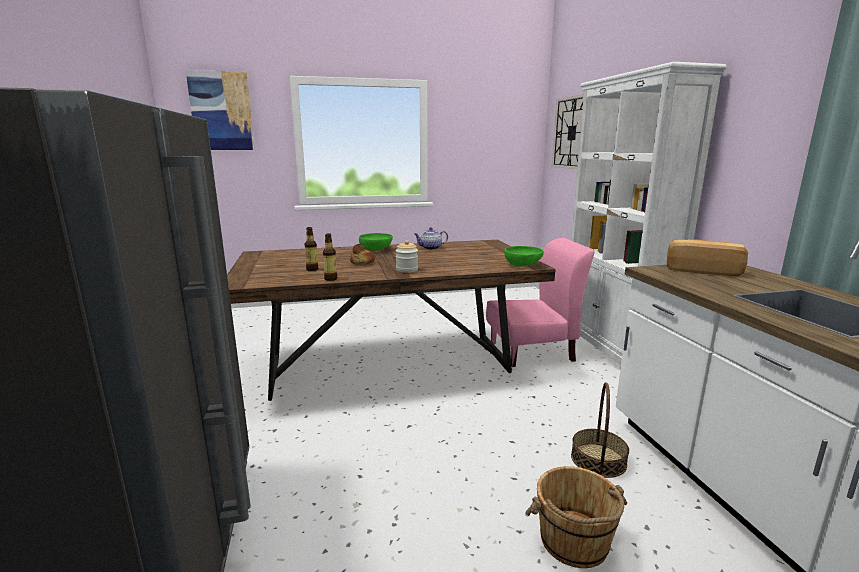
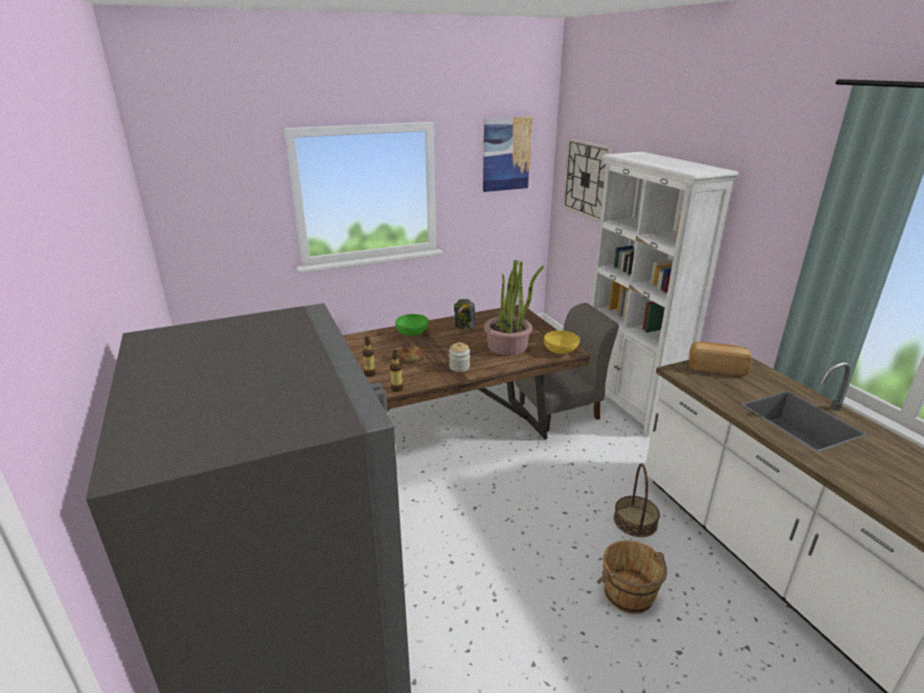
camera: 10 degrees left, 10 degrees up
(221, 111) = (210, 173): picture -> picture (506, 154)
(430, 248) = (464, 326): teapot -> jar
(467, 260) = (508, 346): none -> potted plant
(523, 265) = (561, 351): green bowl -> yellow bowl
(532, 351) = (559, 411): pink chair -> grey chair

